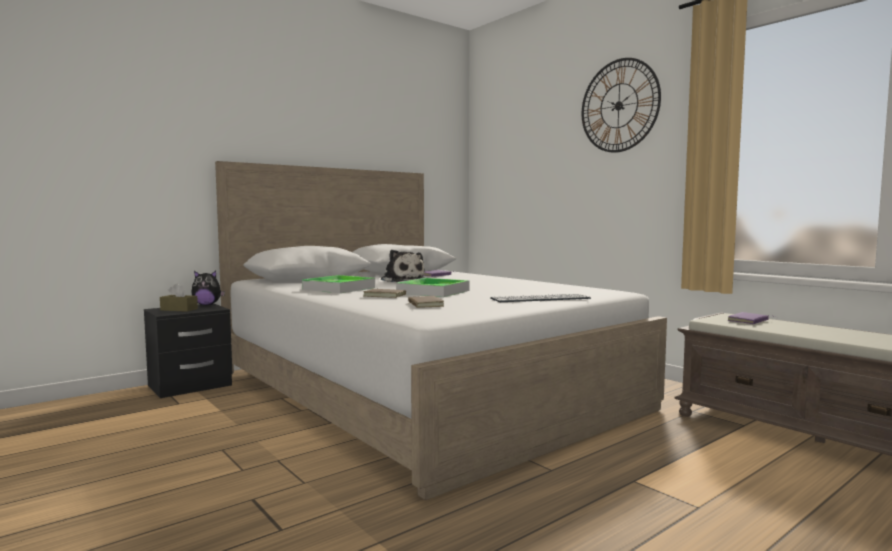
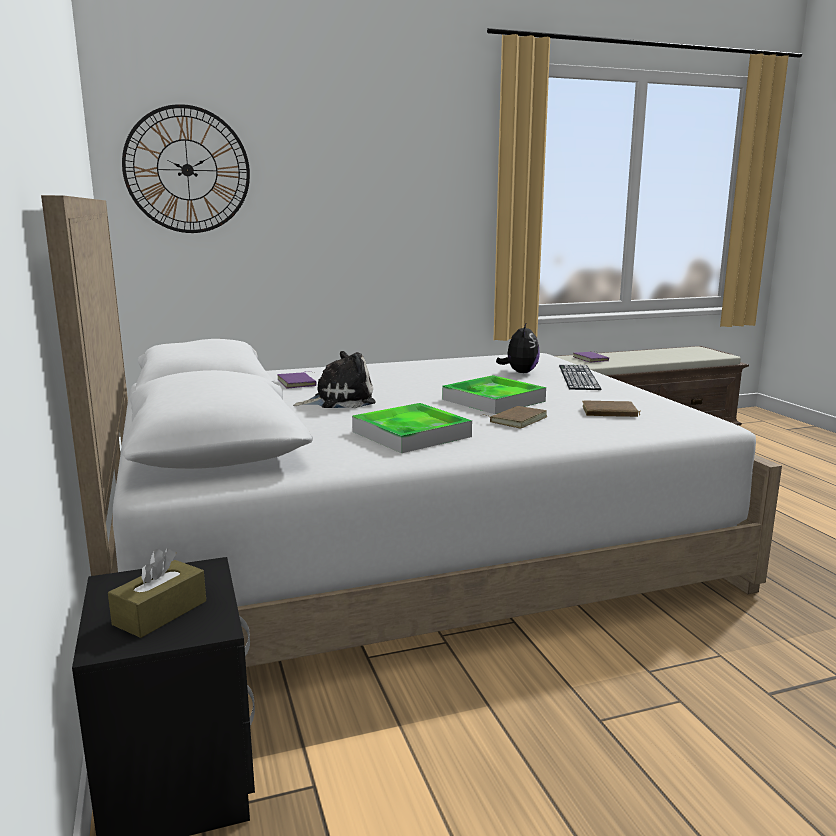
camera: 70 degrees left, 10 degrees up
(207, 305) = (125, 581): plush toy -> plush toy (520, 372)
(619, 106) = (397, 127): wall clock -> wall clock (187, 170)

